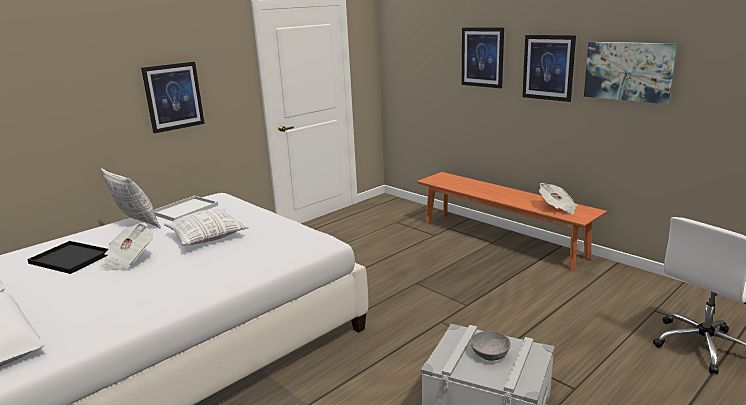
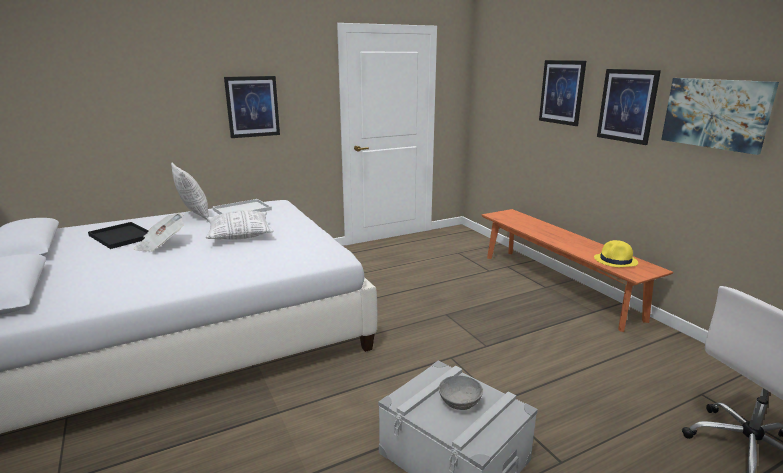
camera: 15 degrees right, 0 degrees up
(557, 208) = (615, 261): newspaper -> yellow hat

